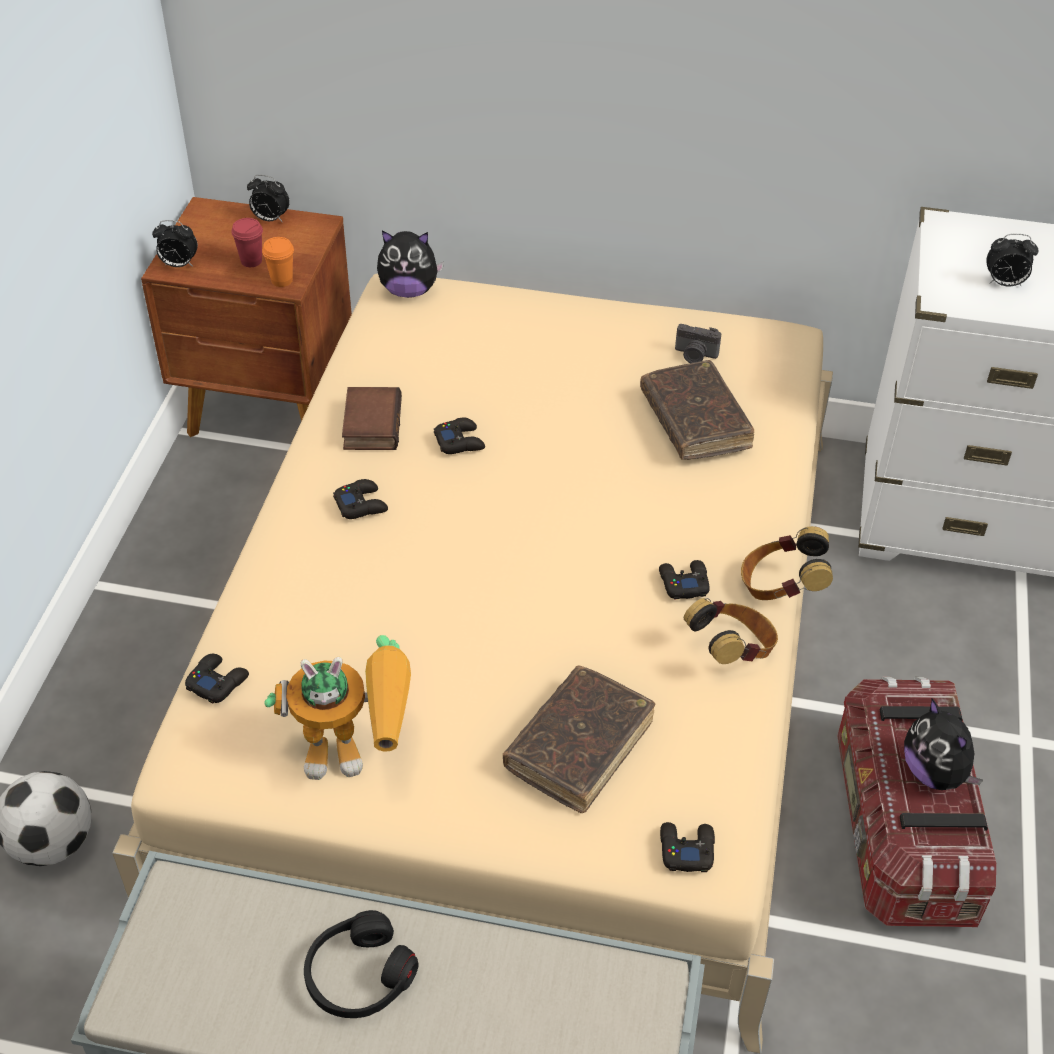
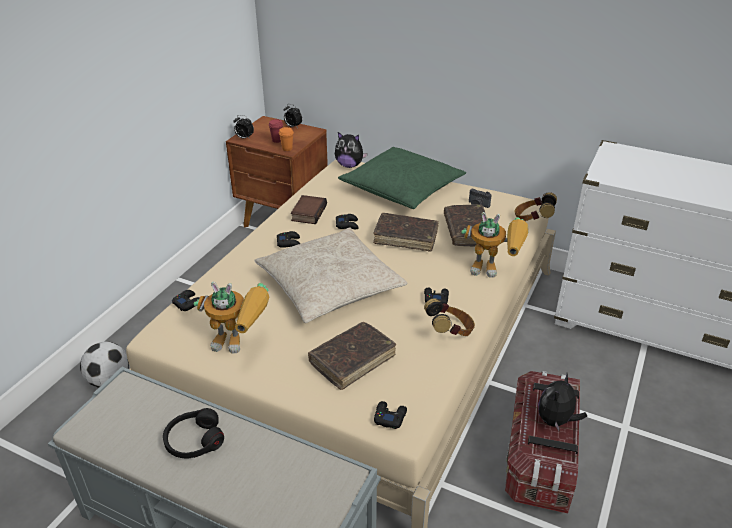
camera: 15 degrees right, 10 degrees down
(479, 591) = (330, 285): none -> beige pillow
(533, 333) = (401, 188): none -> green pillow
(584, 454) = (406, 237): none -> brown book
(769, 498) = (495, 269): none -> toy robot
(781, 587) = (487, 308): headphones -> headphones (532, 220)
(935, 773) = (556, 421): plush toy -> plush toy turned 45 degrees clockwise
(1004, 284) = (636, 174): alarm clock -> none

